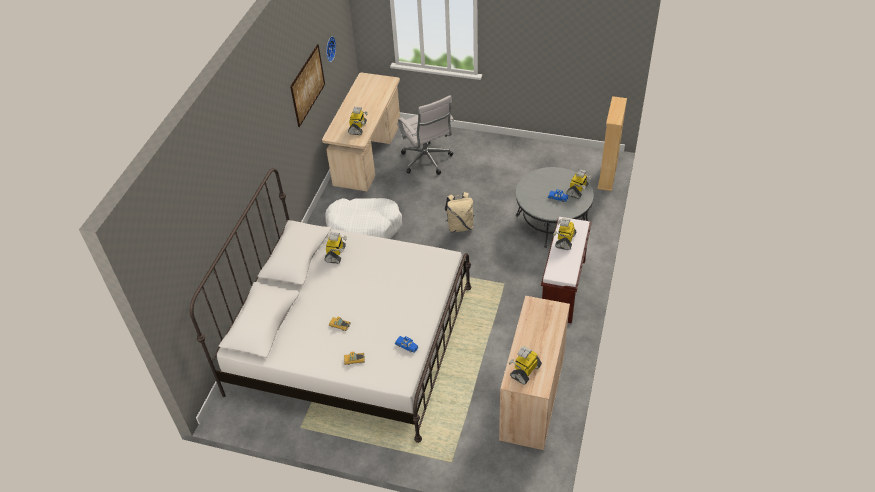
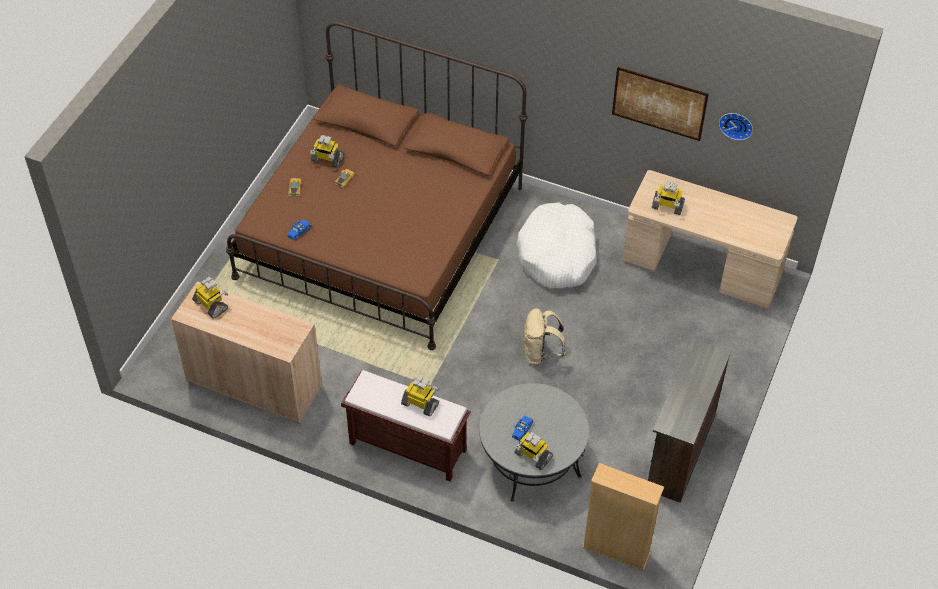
camera: 95 degrees right, 5 degrees up
(336, 254) = (449, 181): toy robot -> toy robot (327, 160)
(351, 339) = (381, 231): white bed -> brown bed
(427, 161) = (678, 332): white office chair -> none
(525, 154) = (679, 452): none -> brown dresser

